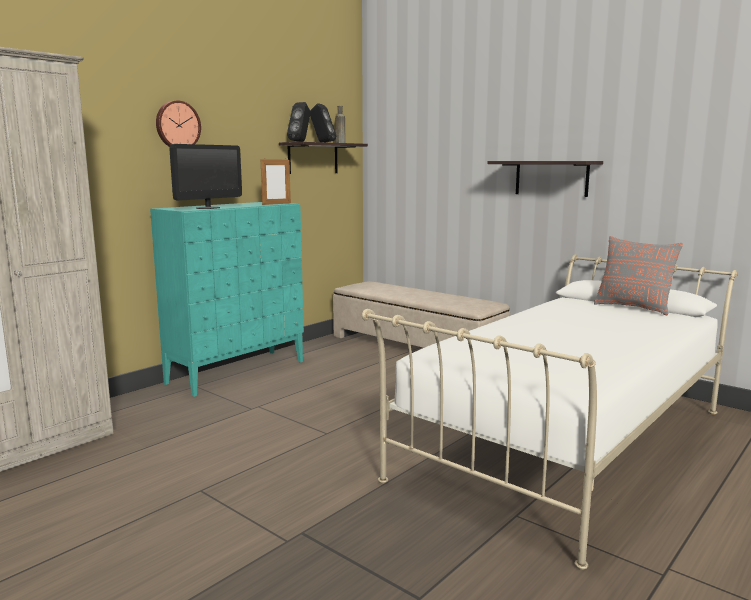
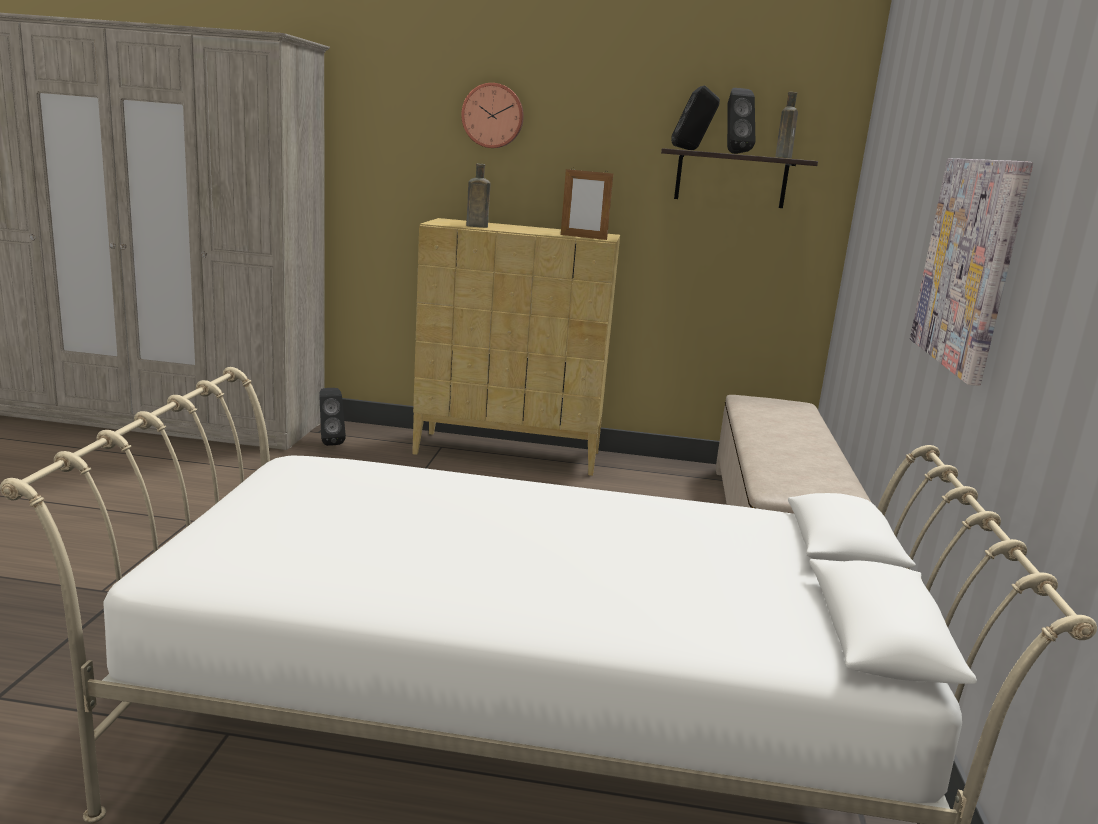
camera: 55 degrees right, 5 degrees up
(123, 417) = (329, 442): none -> black speaker
(208, 208) = (475, 226): monitor -> brown bottle
(239, 372) = (508, 454): turquoise dresser -> beige dresser
(551, 178) = (969, 264): shelf -> picture
(633, 308) = (802, 584): grey pillow -> none

